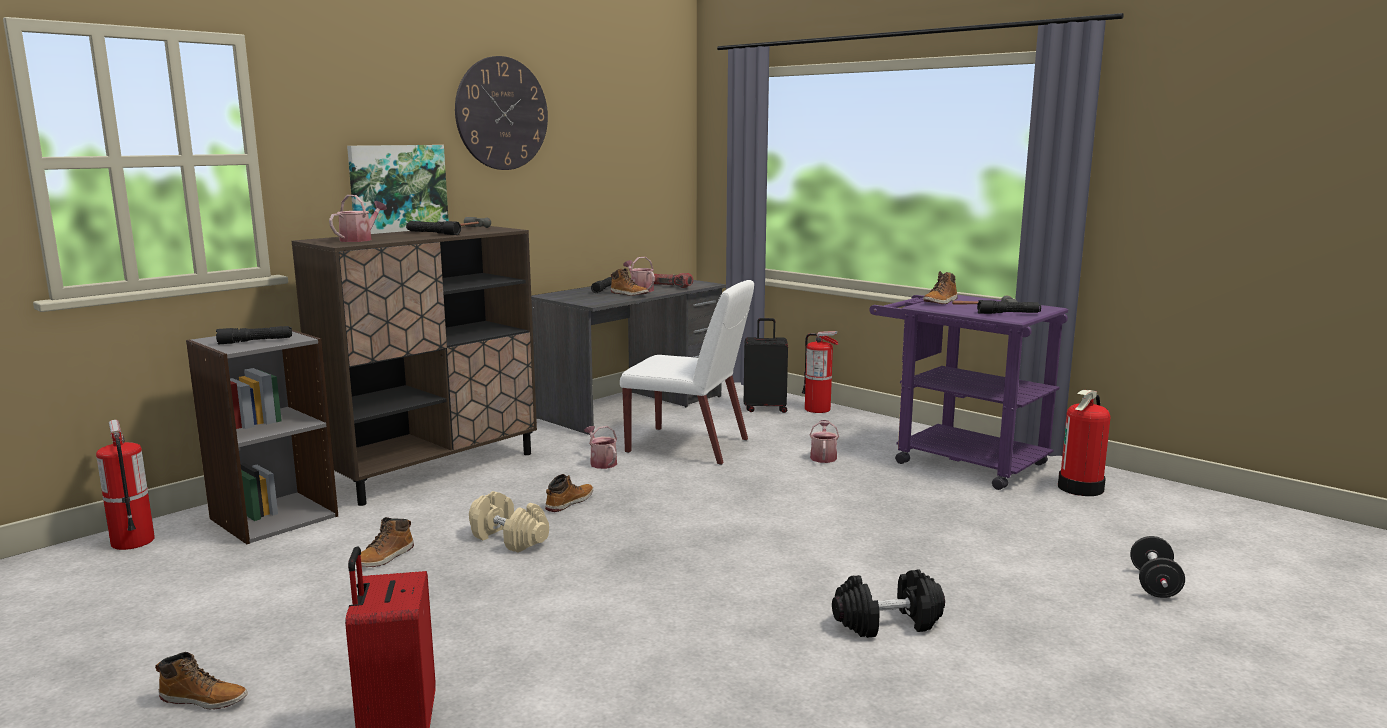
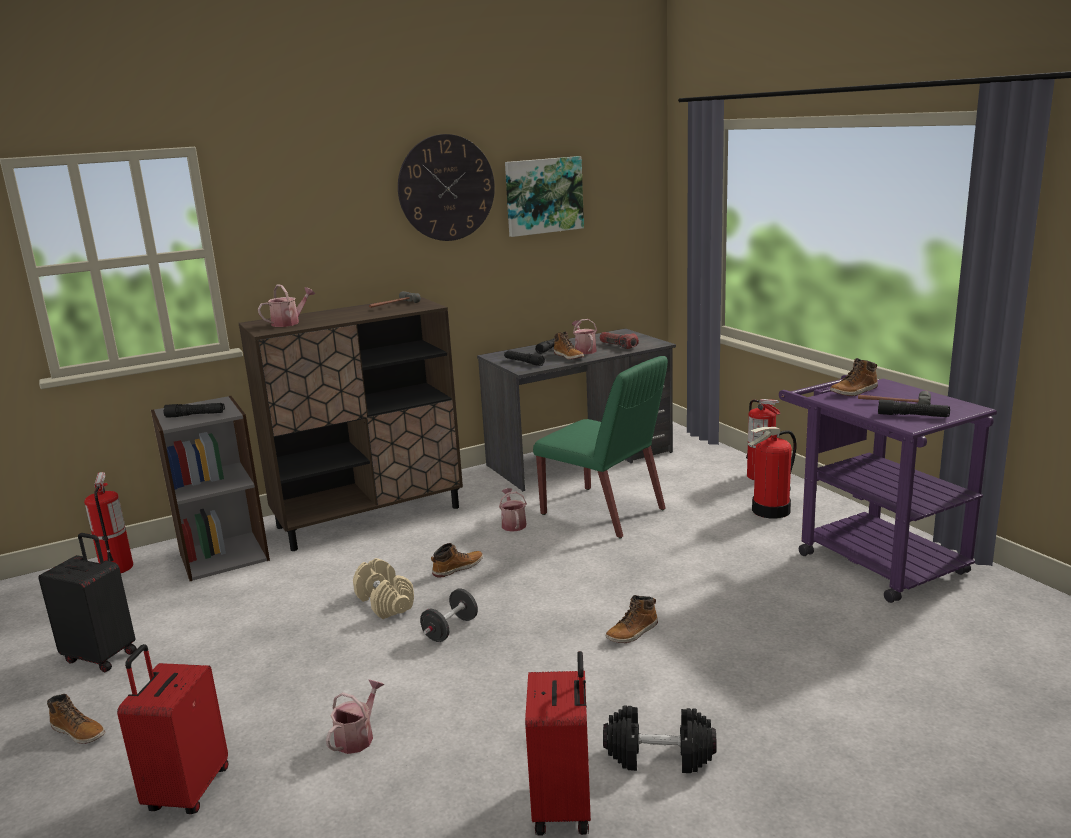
camera: 20 degrees right, 5 degrees up
(384, 557) = (278, 609): boot -> boot (632, 632)
(398, 189) = (344, 267): picture -> picture (543, 195)
(433, 233) = (359, 313): black flashlight -> black flashlight (524, 362)
(689, 446) = (604, 512): white chair -> green chair
(765, 408) = (707, 470): black suitcase -> black suitcase (102, 656)
(823, 456) = (727, 538): watering can -> watering can (358, 737)
(829, 674) = (564, 806): none -> red suitcase
(1081, 488) = (989, 612): fire extinguisher -> fire extinguisher (771, 510)
(1154, 584) = (987, 757): black dumbbell -> black dumbbell (450, 629)

